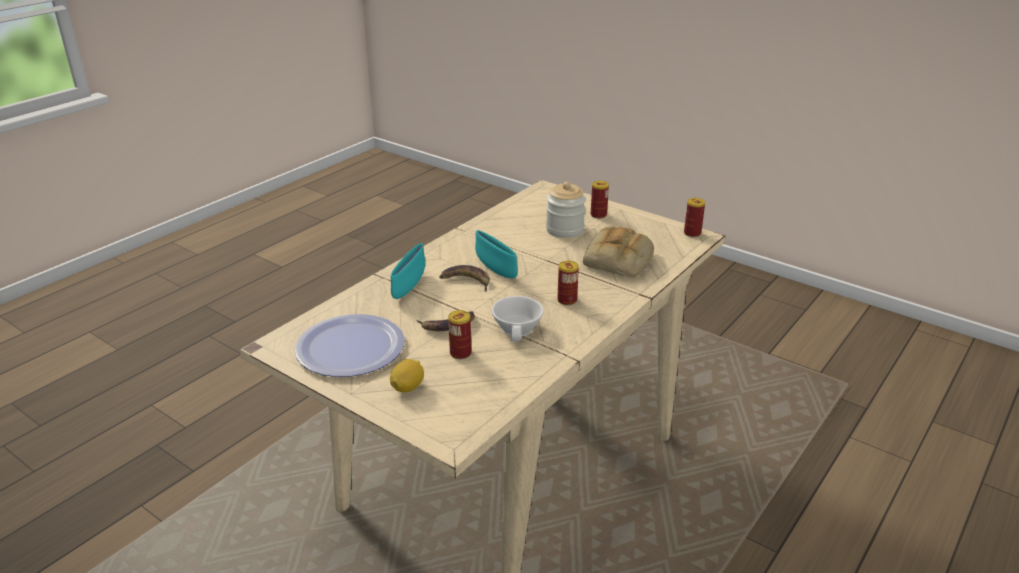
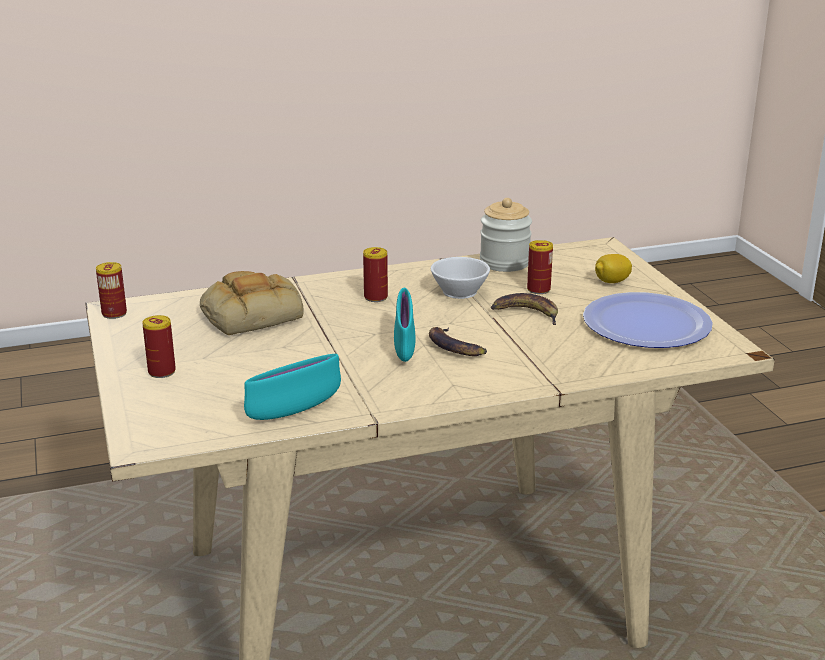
camera: 145 degrees left, 5 degrees down
(409, 287) = (530, 361): turquoise bowl -> turquoise bowl (294, 411)
(565, 230) = (242, 367): jar -> jar (504, 263)

